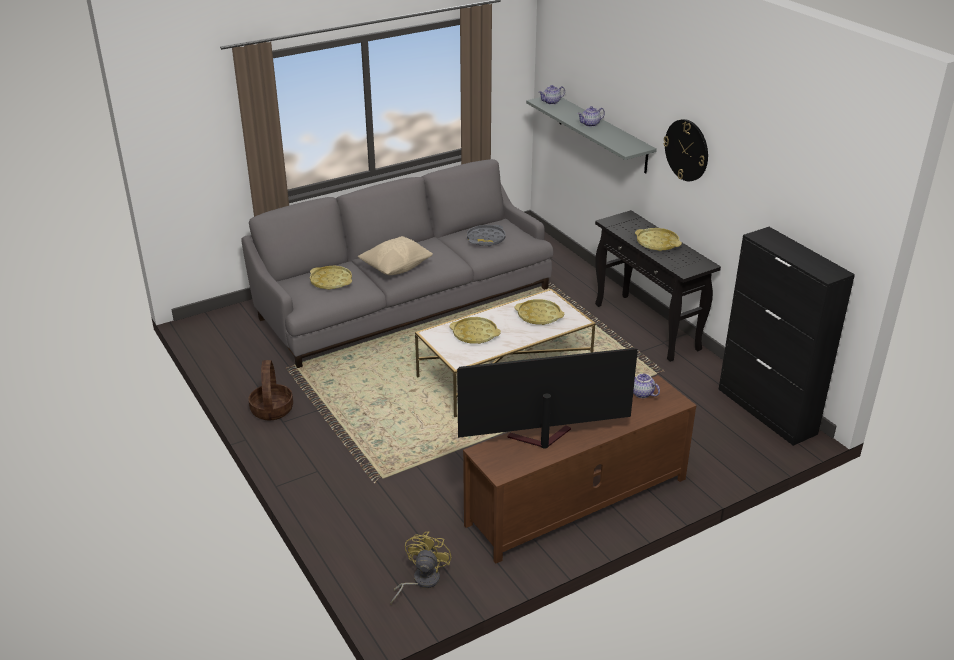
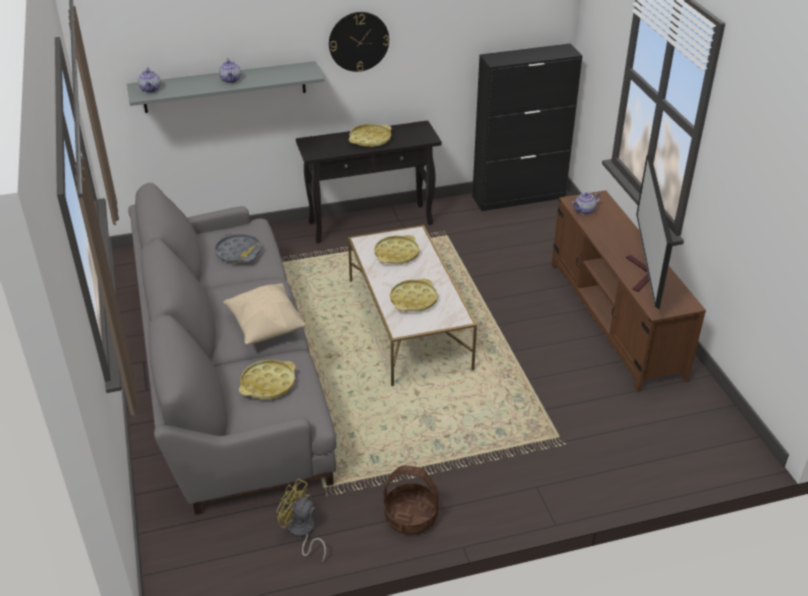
camera: 75 degrees left, 5 degrees up
(421, 581) = (708, 431): yellow fan -> yellow fan (302, 532)

